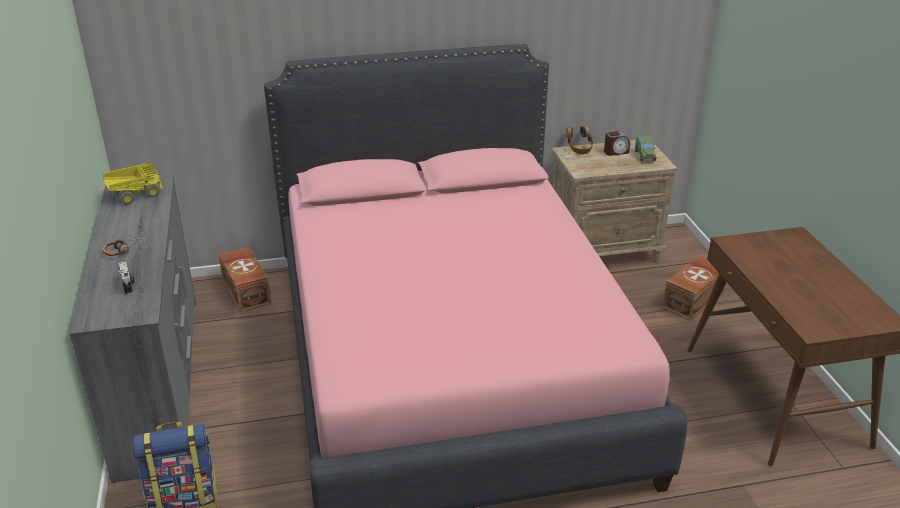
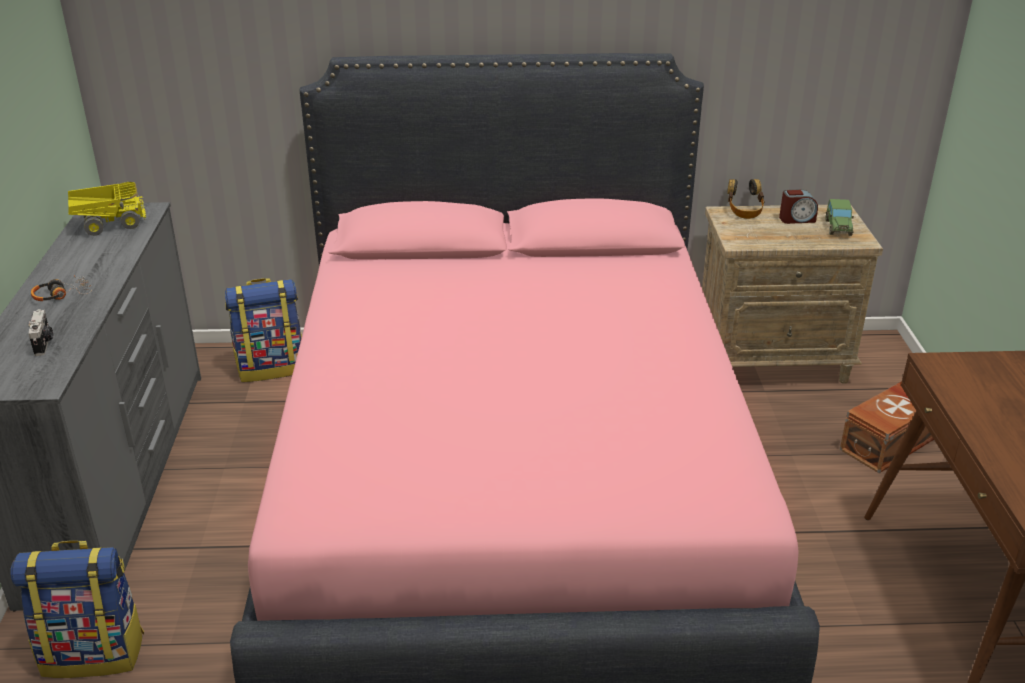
camera: 10 degrees right, 0 degrees up
(247, 291) = (271, 367): brown storage box -> backpack

